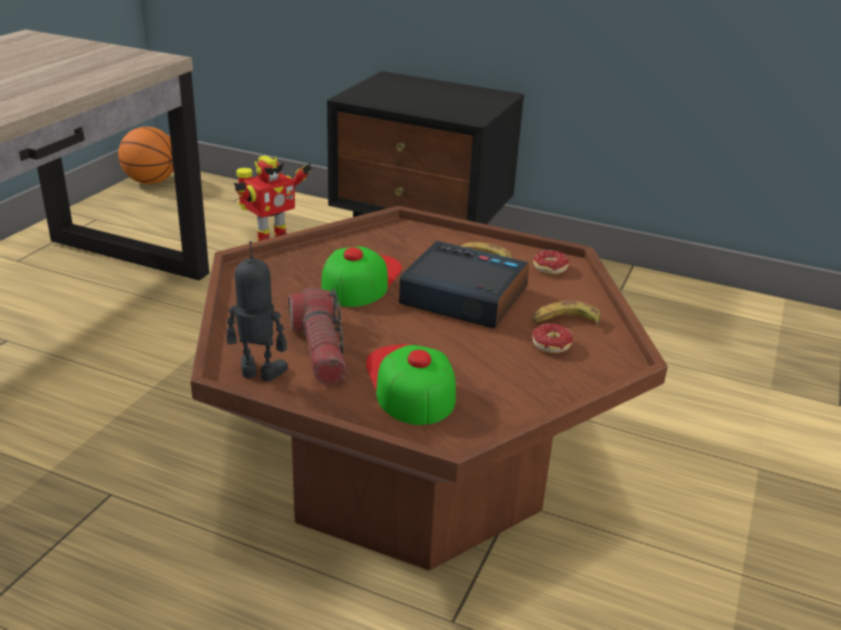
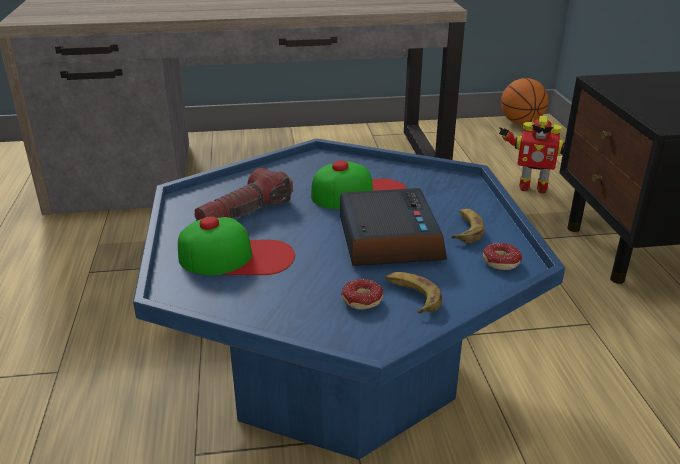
camera: 60 degrees right, 0 degrees up
(259, 374) = (195, 205): toy robot -> none
(410, 382) = (237, 257): cap -> cap turned 45 degrees clockwise
(412, 470) = (338, 367): brown coffee table -> blue coffee table

